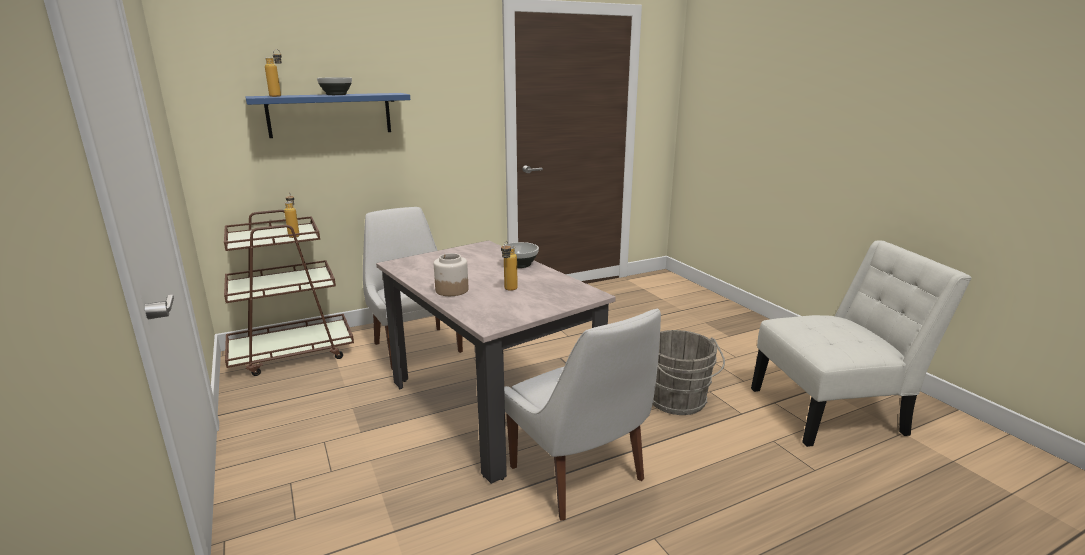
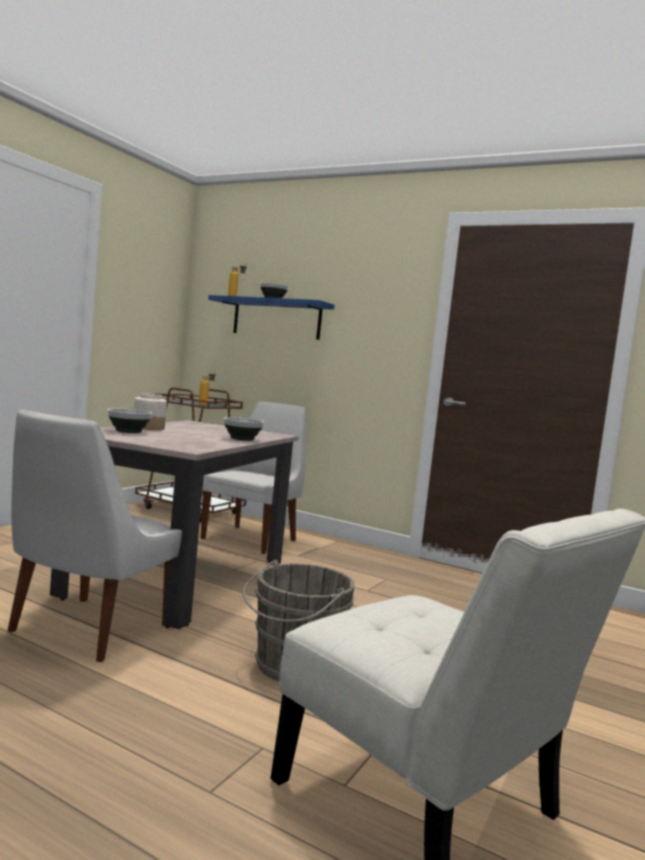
camera: 55 degrees right, 15 degrees down
(481, 302) = (129, 431): none -> bowl
(509, 290) = (167, 436): bottle -> none

